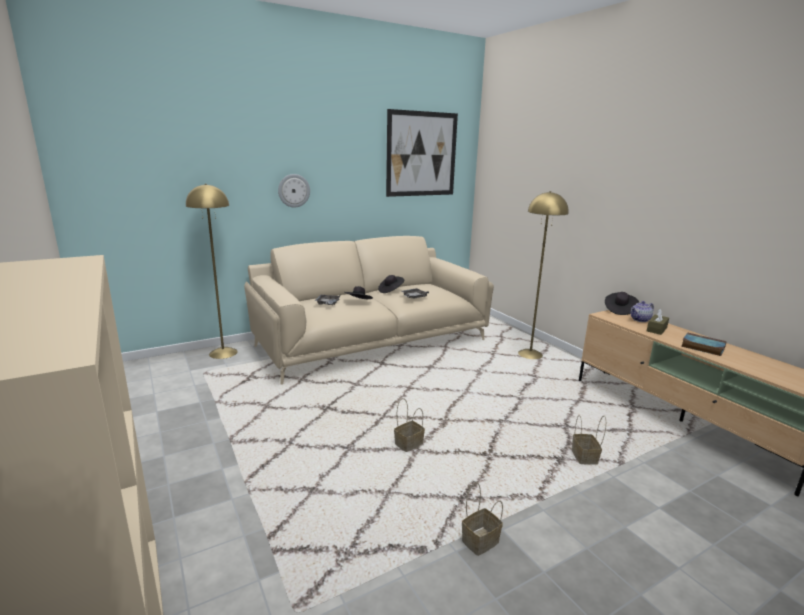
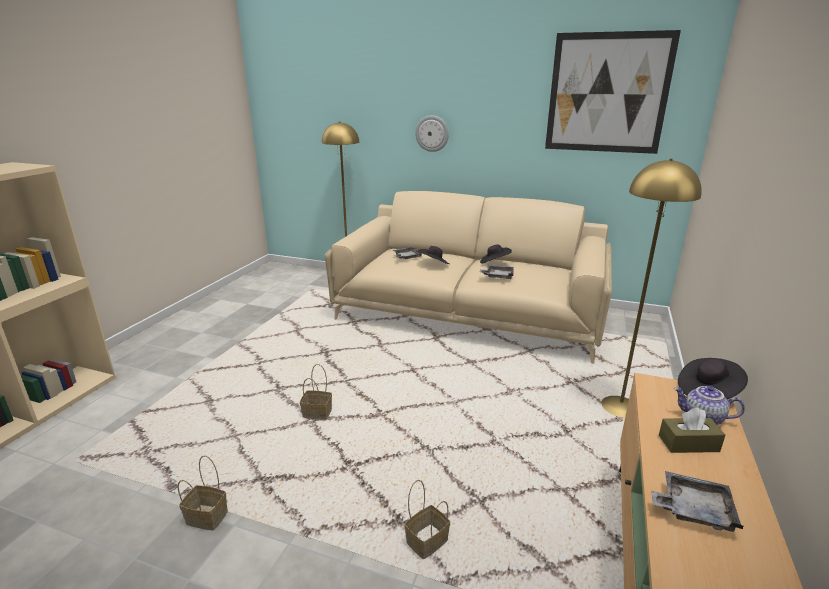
camera: 50 degrees right, 5 degrees up
(701, 347) = (693, 509): book -> grey tray

